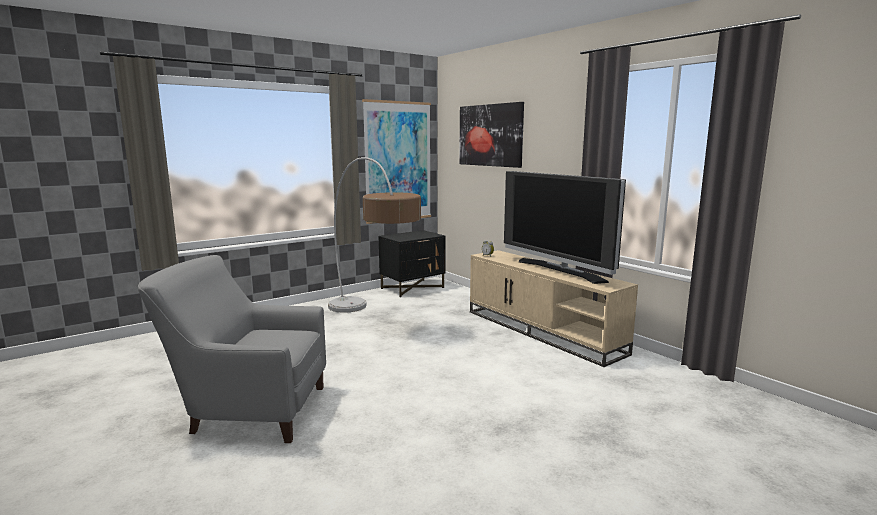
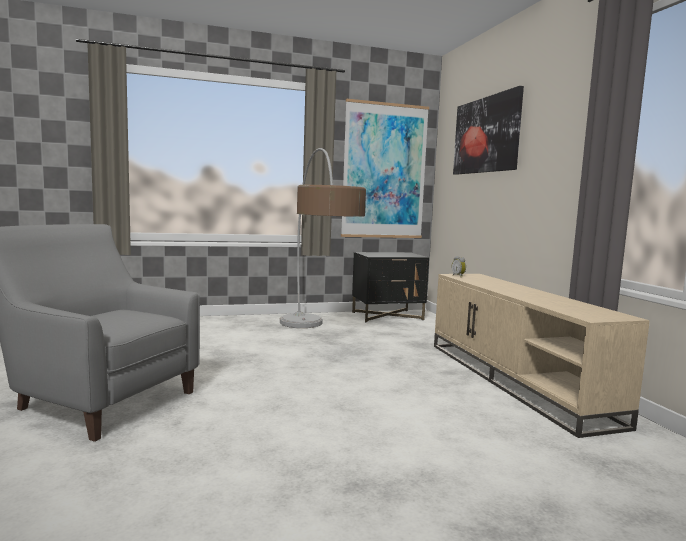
camera: 20 degrees right, 5 degrees down
(560, 270) = (539, 296): television -> none

